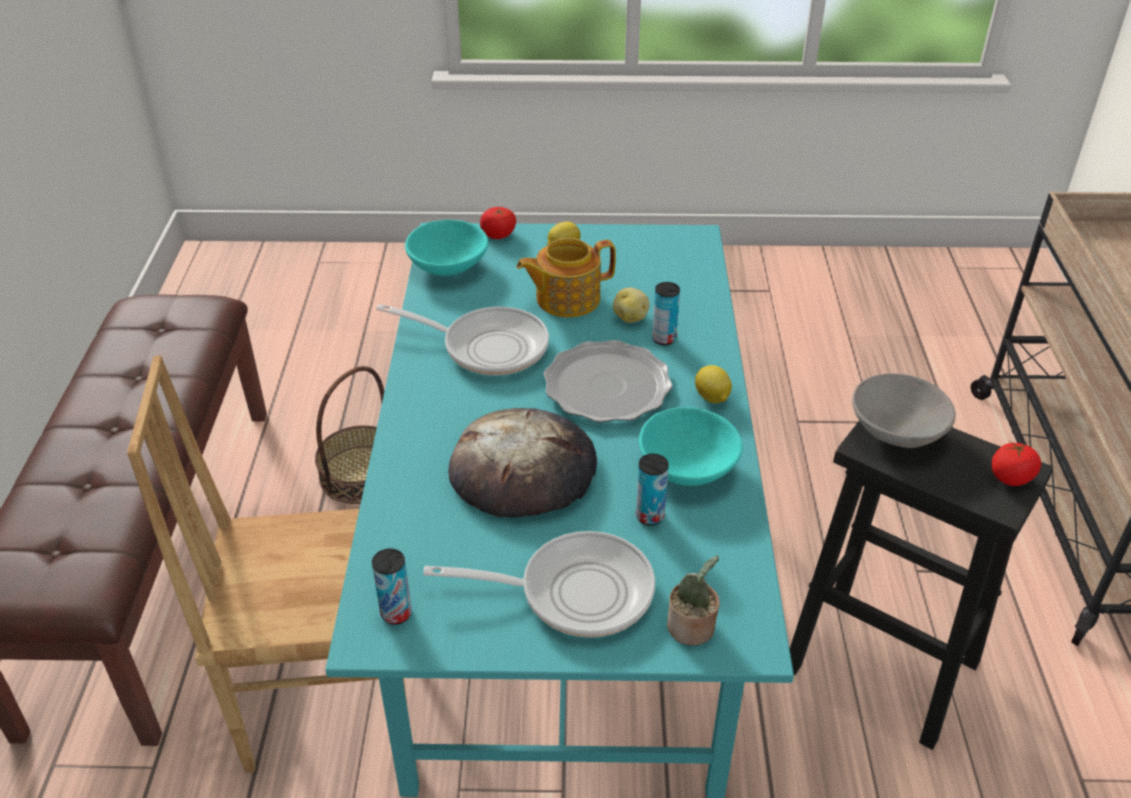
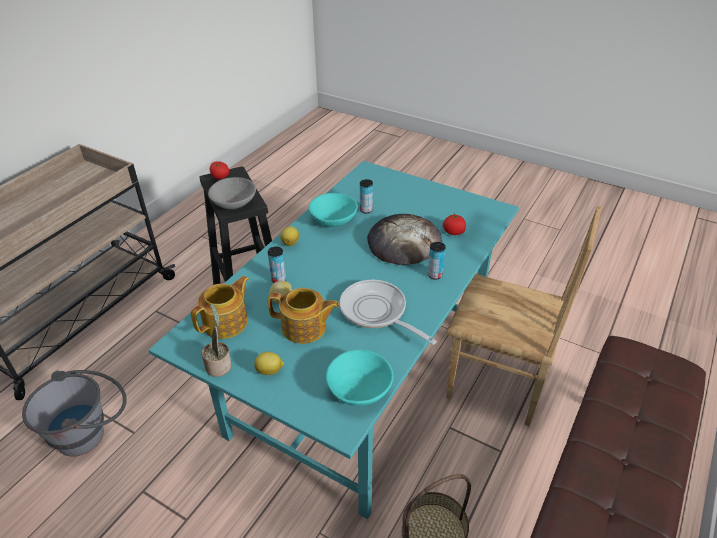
camera: 150 degrees left, 0 degrees up
(396, 613) = (486, 213): can -> can (434, 275)
(498, 235) = (301, 407): tomato -> tomato (453, 232)
(574, 591) = (415, 198): frying pan -> none
(606, 386) = (333, 266): plate -> none
(667, 272) = (227, 322): none -> teapot
(692, 629) = (383, 177): potted plant -> potted plant (219, 365)
(846, 402) = (91, 432): none -> grey bucket

